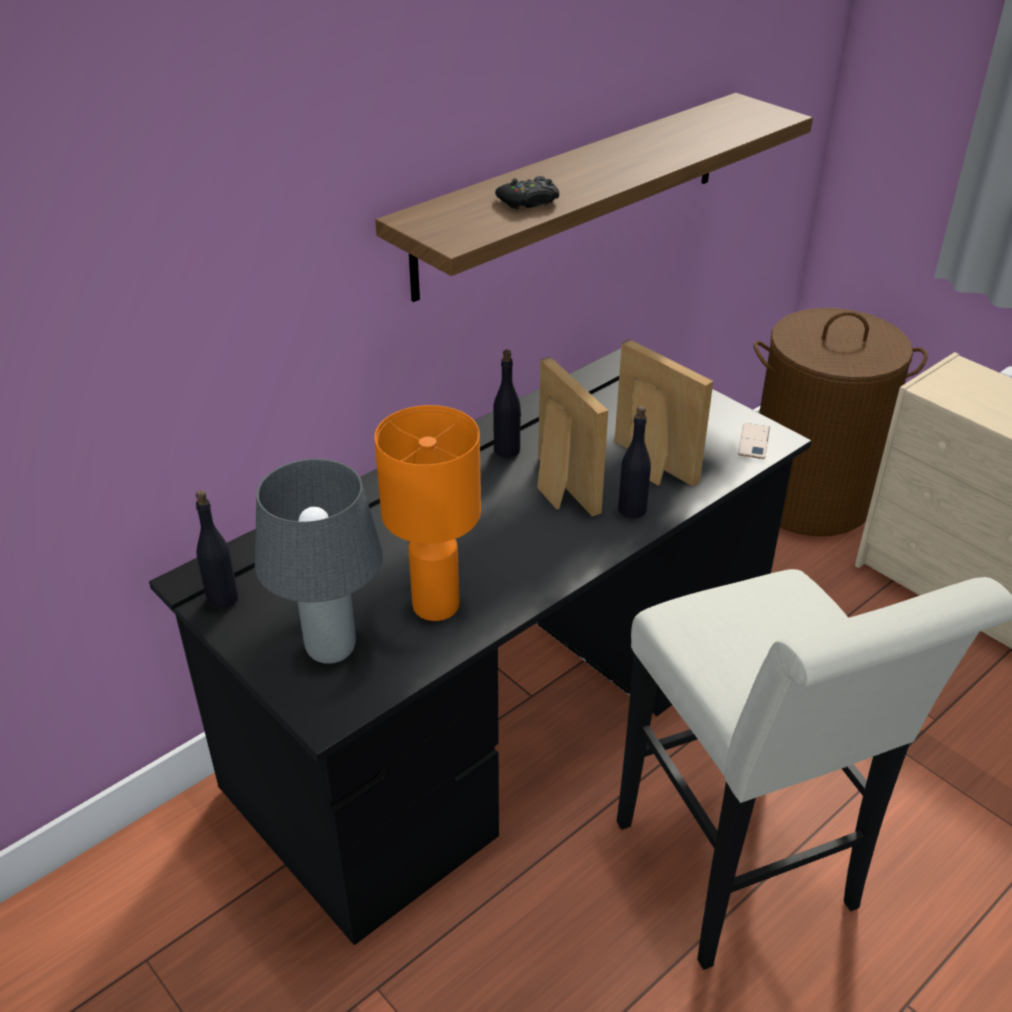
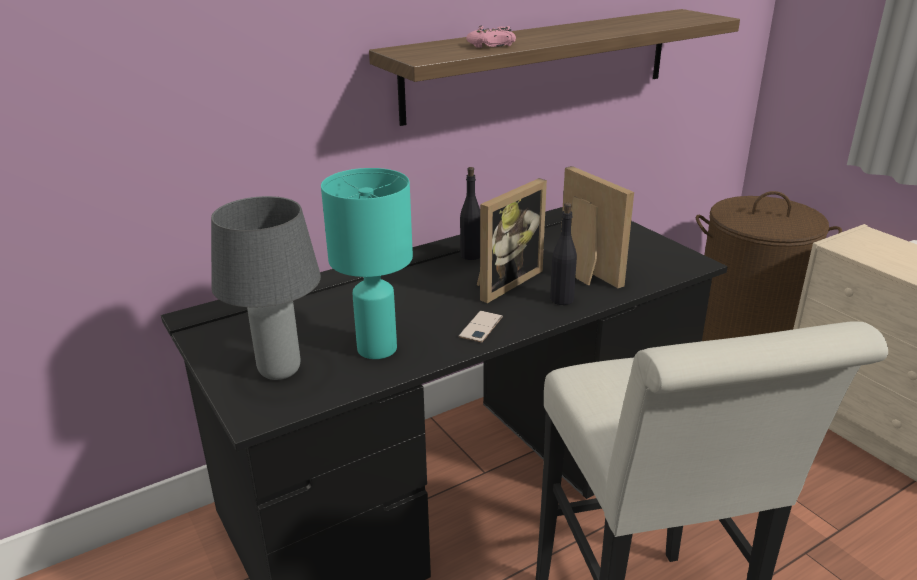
camera: 10 degrees right, 10 degrees down
(222, 598) = (210, 330): black bottle -> none
(437, 605) = (378, 348): orange table lamp -> turquoise table lamp
(529, 201) = (492, 45): black game controller -> pink game controller
(557, 489) = (503, 282): picture frame -> picture frame turned 60 degrees clockwise
(753, 441) = (677, 263): phone -> phone (481, 327)

